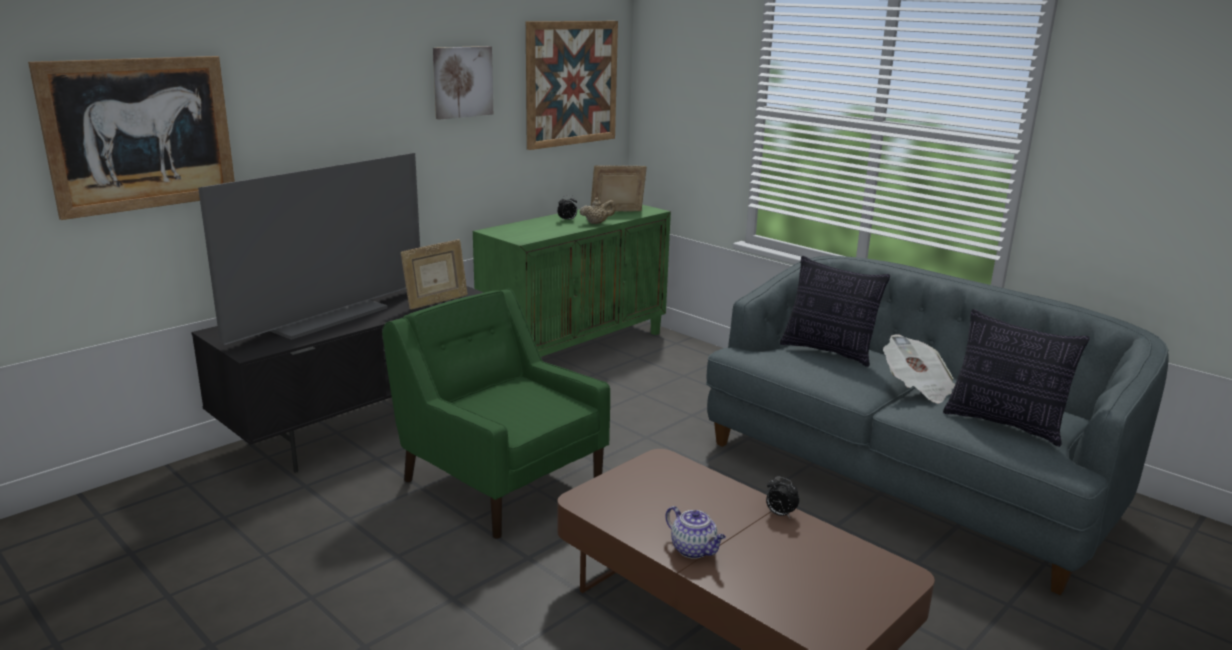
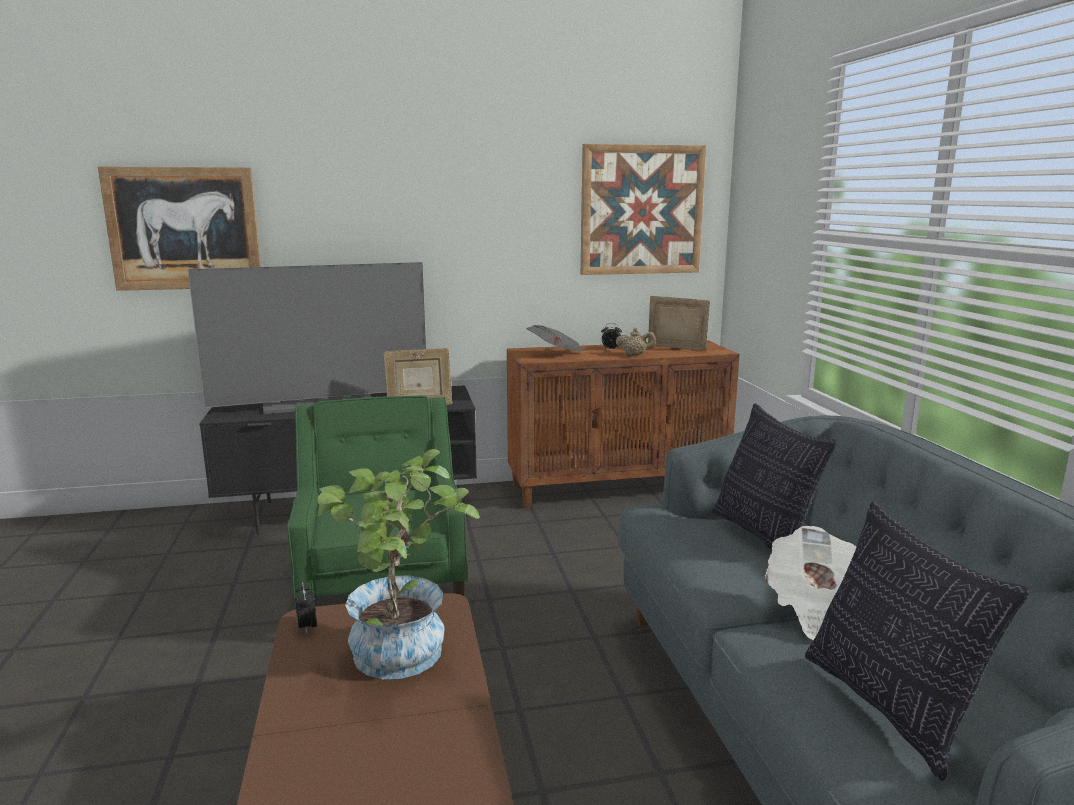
camera: 35 degrees right, 5 degrees down
(462, 82) = (502, 201): picture -> none
(533, 231) = (557, 354): none -> newspaper
(575, 348) = (617, 488): green cabinet -> brown cabinet
(692, 499) = (401, 660): none -> potted plant
(694, 550) = (310, 717): teapot -> none
(779, 514) = (463, 716): alarm clock -> alarm clock (307, 627)

